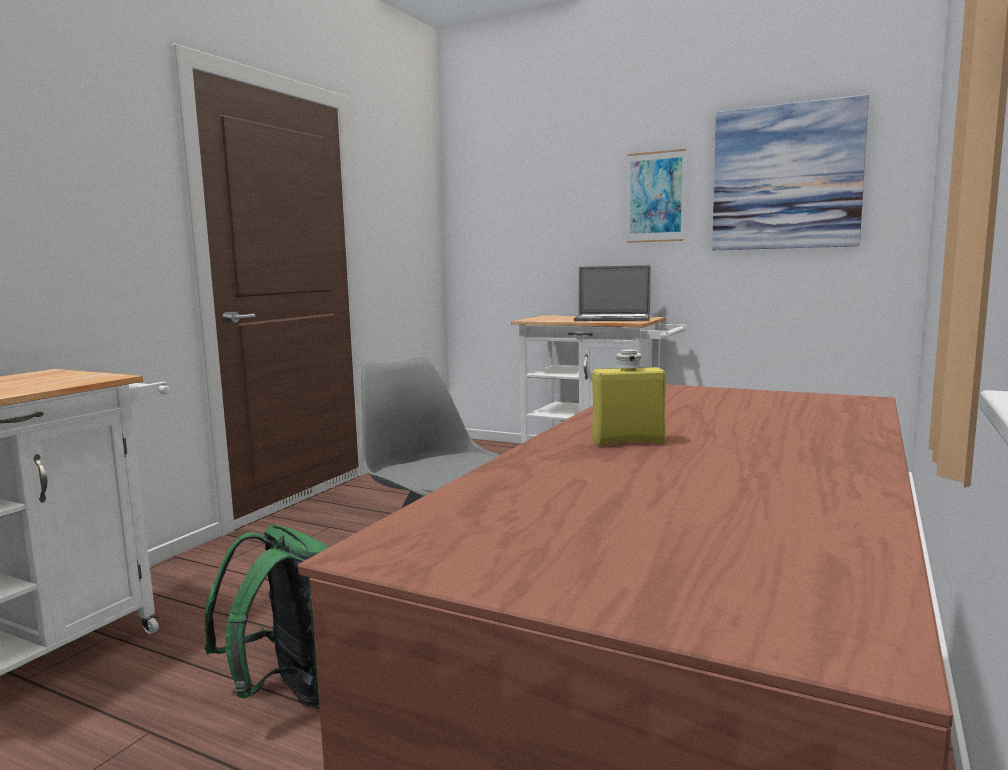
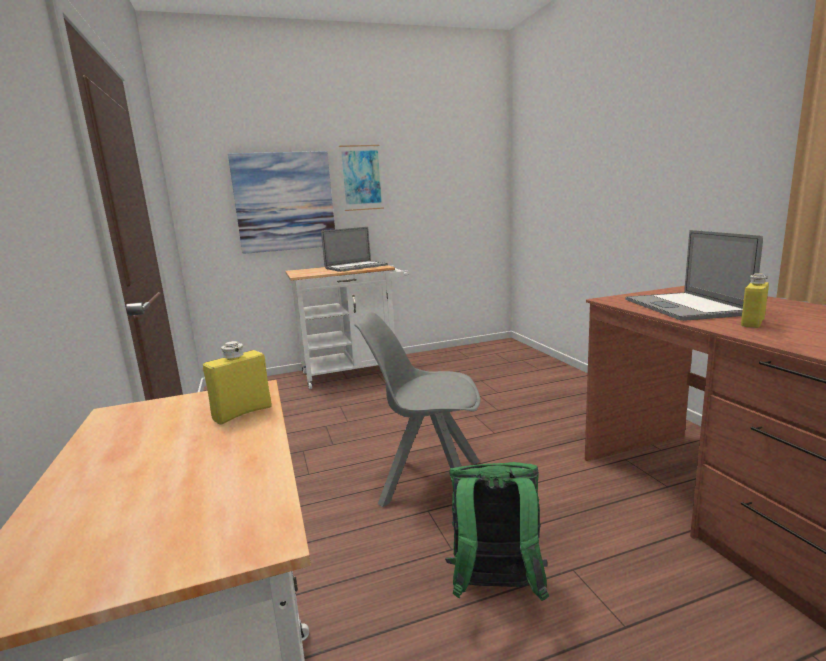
camera: 45 degrees left, 5 degrees up
(56, 384) = (242, 413): none -> yellow bottle
(677, 411) = (684, 307): none -> laptop
(786, 177) = (441, 167): picture -> picture (284, 202)

